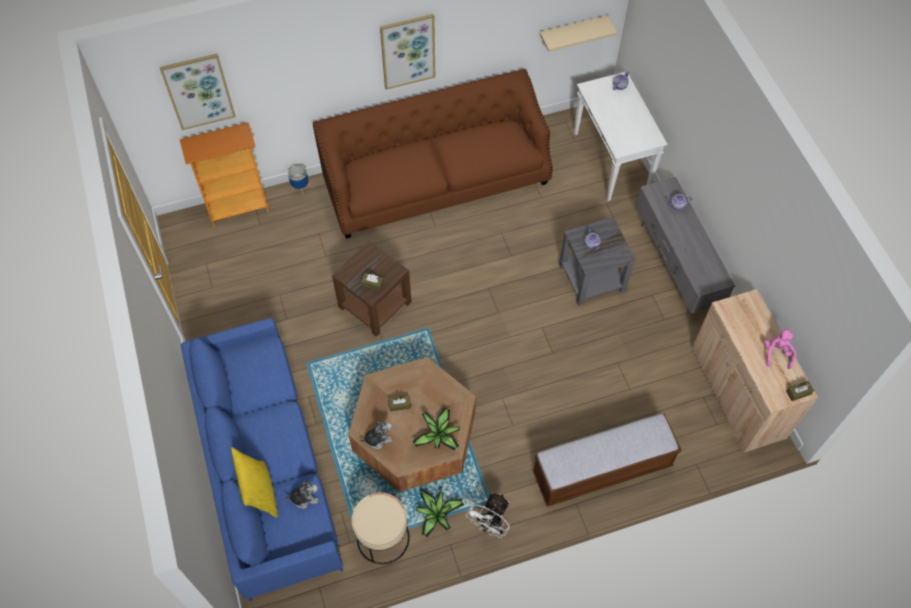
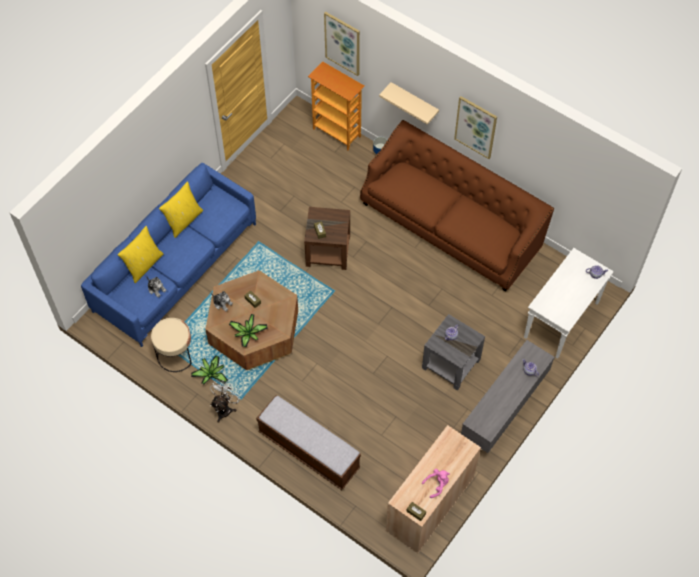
camera: 55 degrees right, 0 degrees up
(237, 412) = (183, 220): none -> yellow pillow
(490, 525) = (225, 408): white fan -> white fan turned 120 degrees clockwise
(572, 32) = (595, 212): beige shelf -> beige shelf (414, 101)

